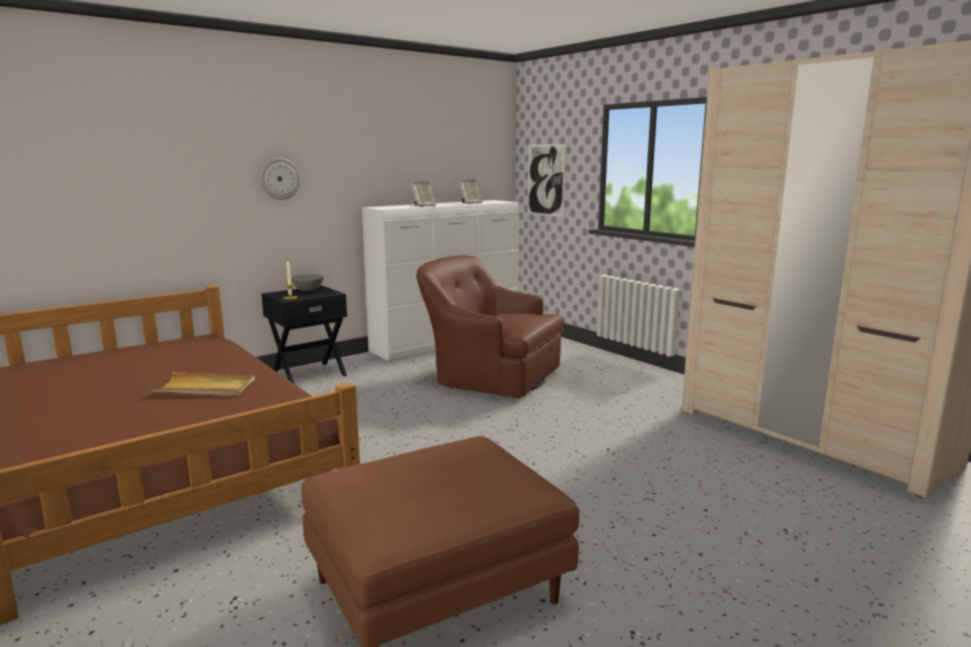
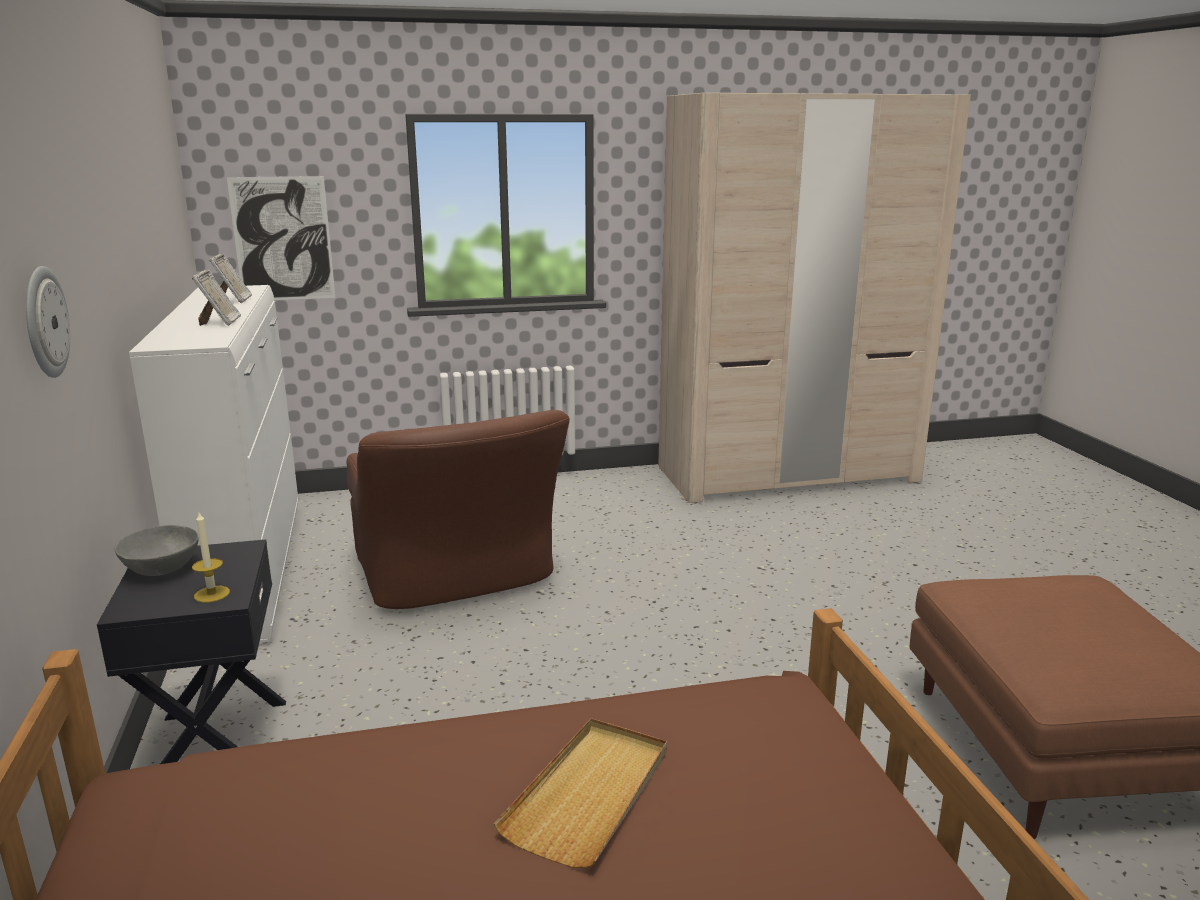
camera: 65 degrees left, 5 degrees up
(488, 376) = (456, 576): brown armchair -> brown armchair turned 75 degrees counterclockwise

